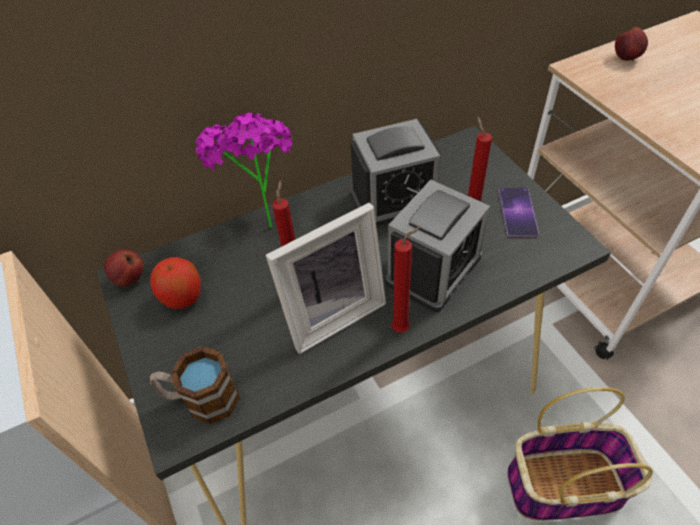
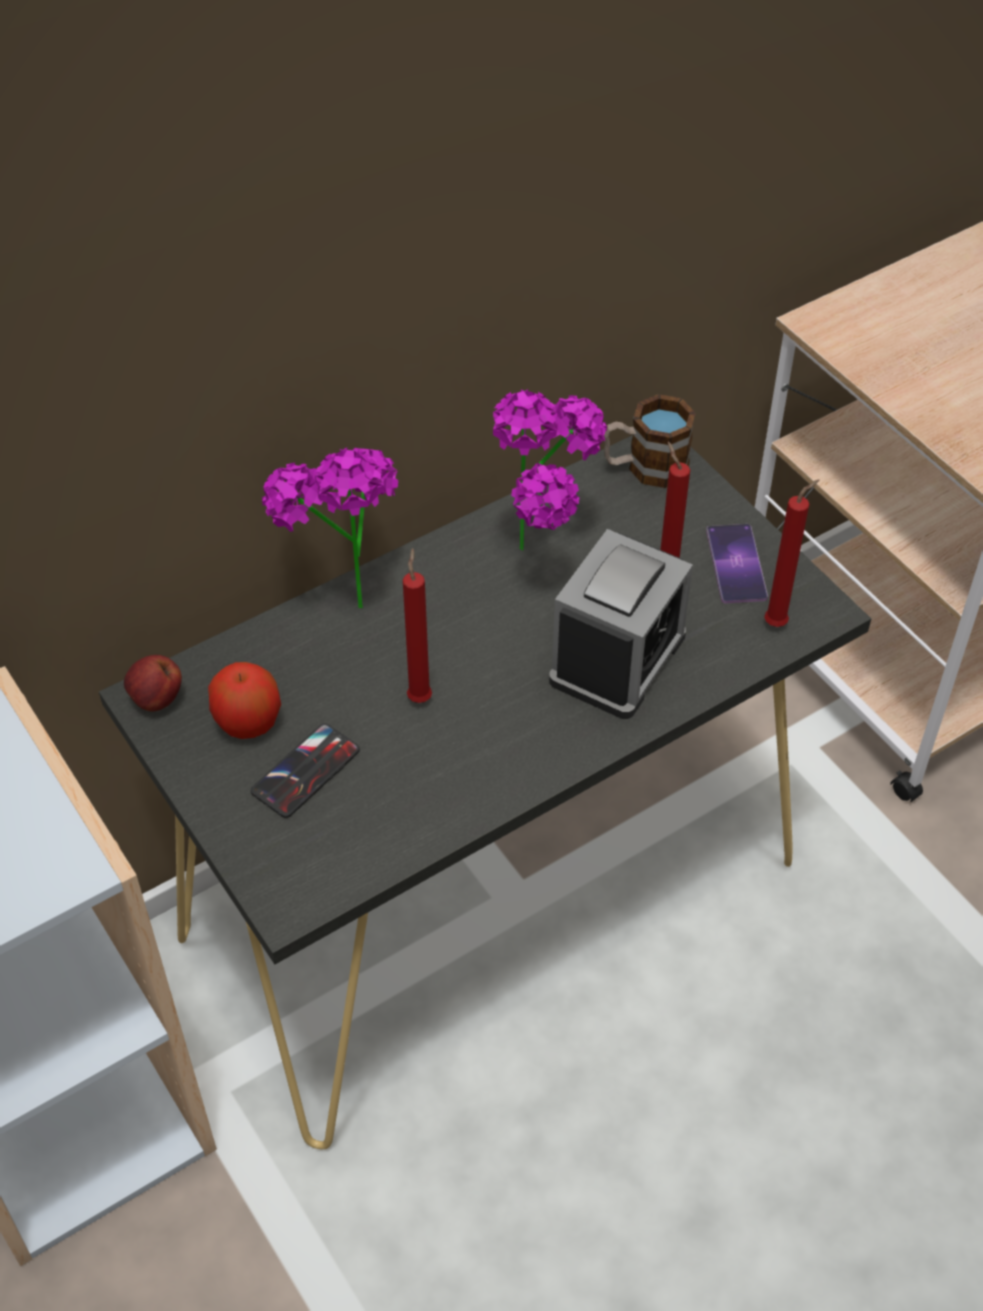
camera: 10 degrees left, 0 degrees up
(201, 399) = (312, 857): mug -> mug (645, 467)
(212, 334) = (306, 771): none -> phone
(331, 312) = (476, 730): picture frame -> none
(394, 200) = (547, 554): alarm clock -> potted plant
(403, 328) = (581, 744): red candle -> red candle (778, 623)
(565, 484) = (845, 1003): basket -> none
(626, 58) = (897, 304): apple -> none

